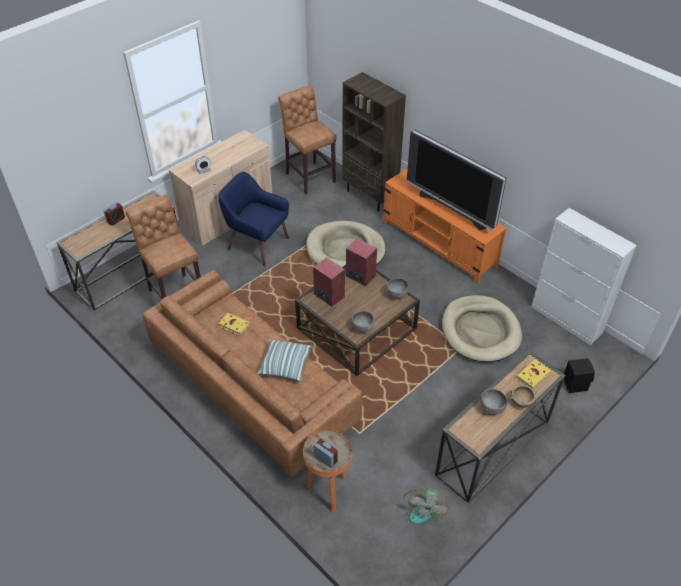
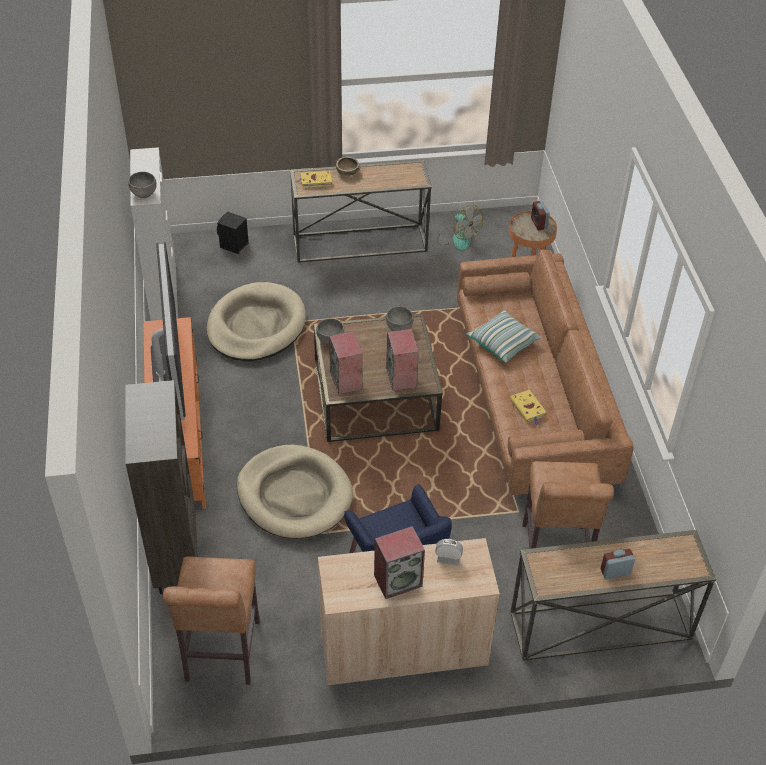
camera: 145 degrees left, 0 degrees up
(222, 153) = (398, 580): none -> speaker
(423, 507) = (457, 239): fan -> fan turned 90 degrees clockwise
(491, 408) = (377, 180): grey bowl -> grey bowl (144, 194)

